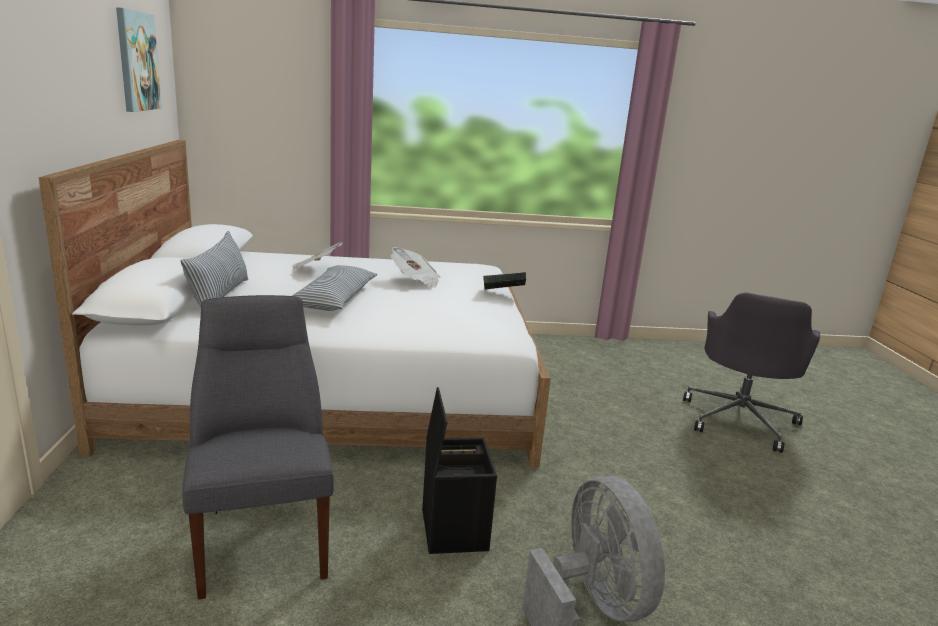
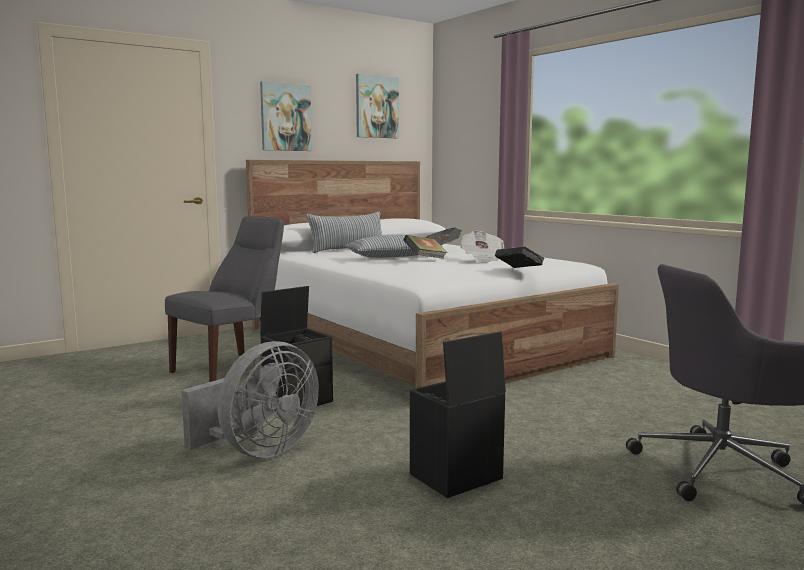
camera: 60 degrees right, 10 degrees down
(60, 87) = (285, 117): none -> picture
(394, 297) = (425, 259): none -> book
(711, 518) = (455, 477): none -> black storage box

